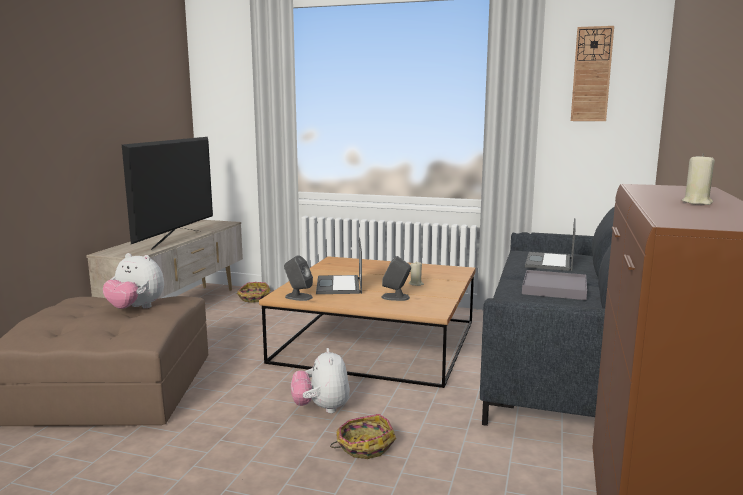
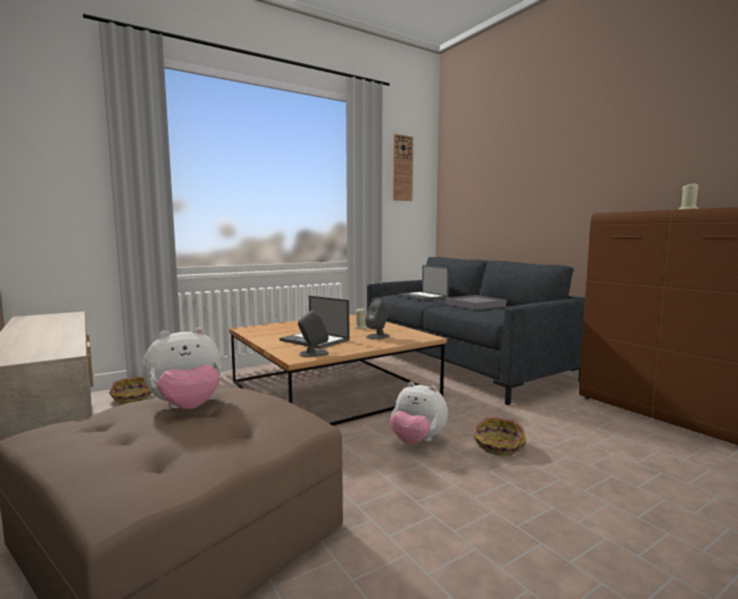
camera: 50 degrees left, 5 degrees down
(176, 239) = (63, 333): television -> none

